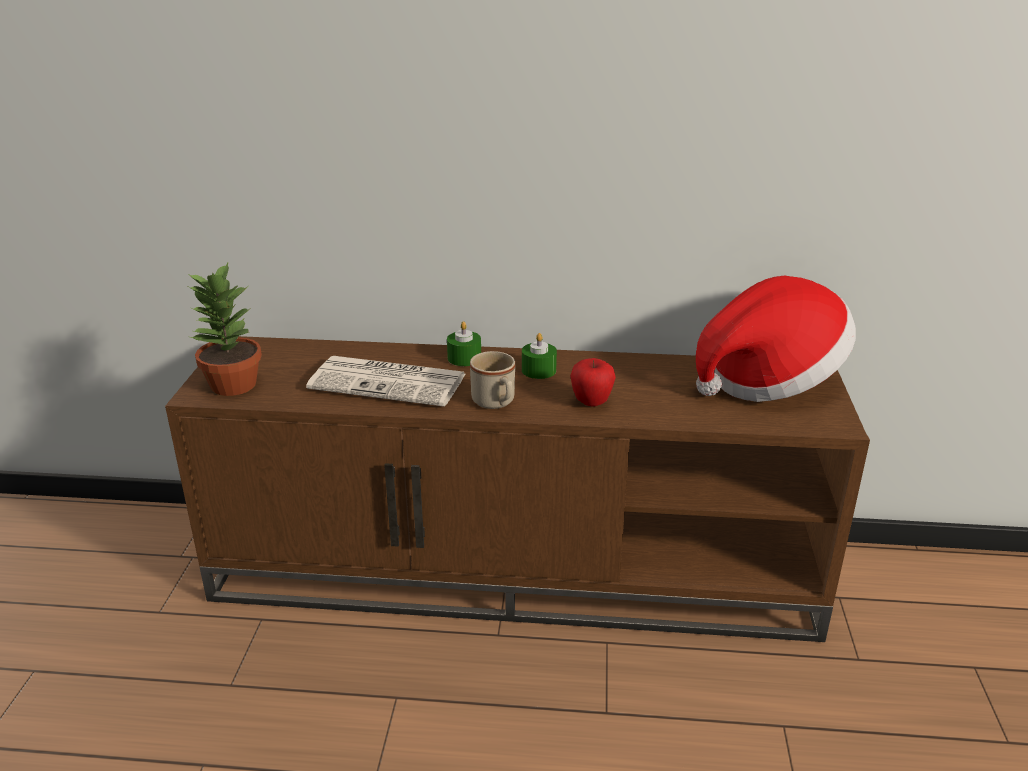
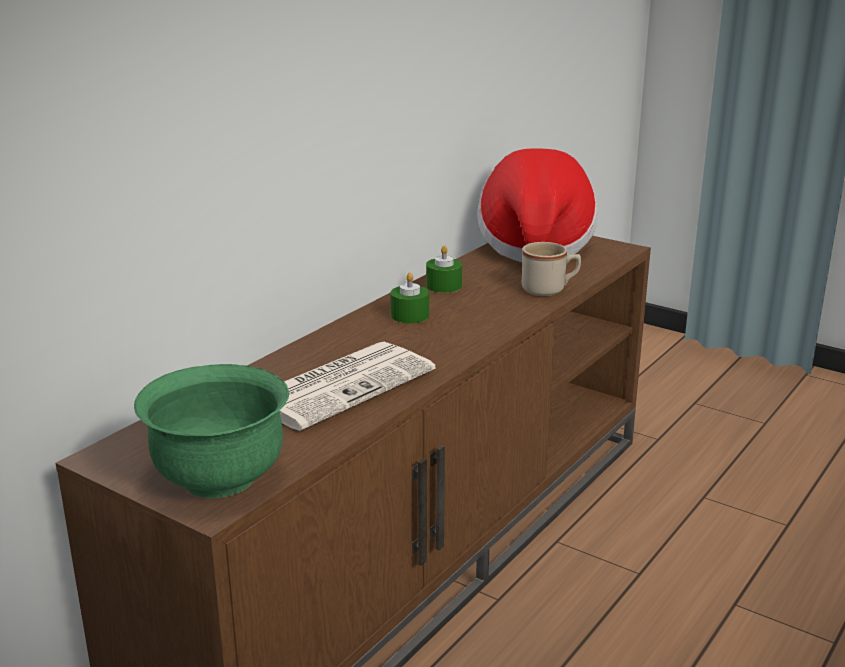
camera: 60 degrees left, 5 degrees down
(232, 385) = (220, 478): potted plant -> green bowl
(464, 358) = (338, 339): green candle -> green candle (443, 286)
(496, 403) = (451, 347): beige mug -> beige mug (549, 290)
(591, 403) = (497, 311): apple -> none

